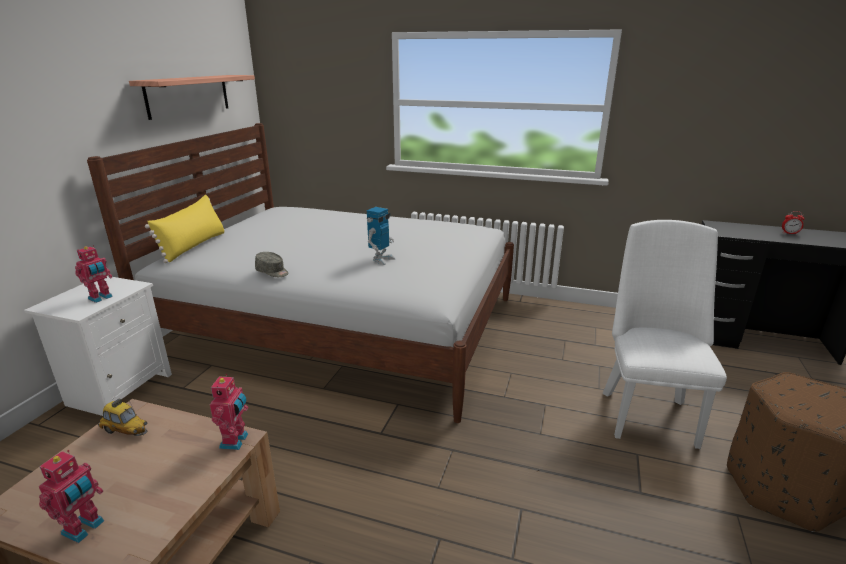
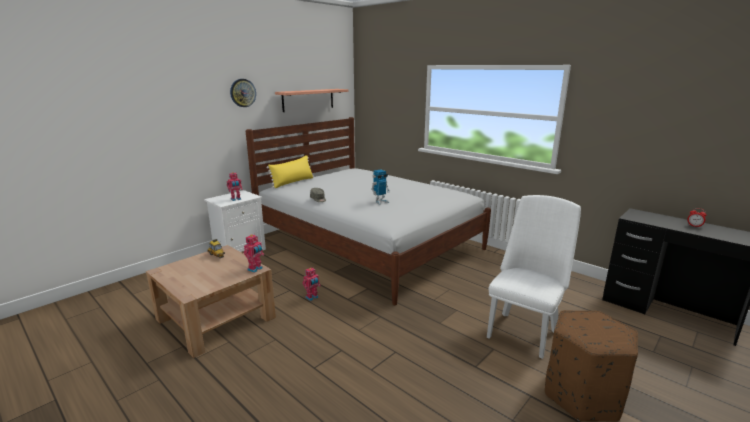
camera: 25 degrees right, 5 degrees down
(66, 83) = (242, 93): none -> wall clock
(84, 528) = (182, 283): toy robot -> toy robot (312, 298)

